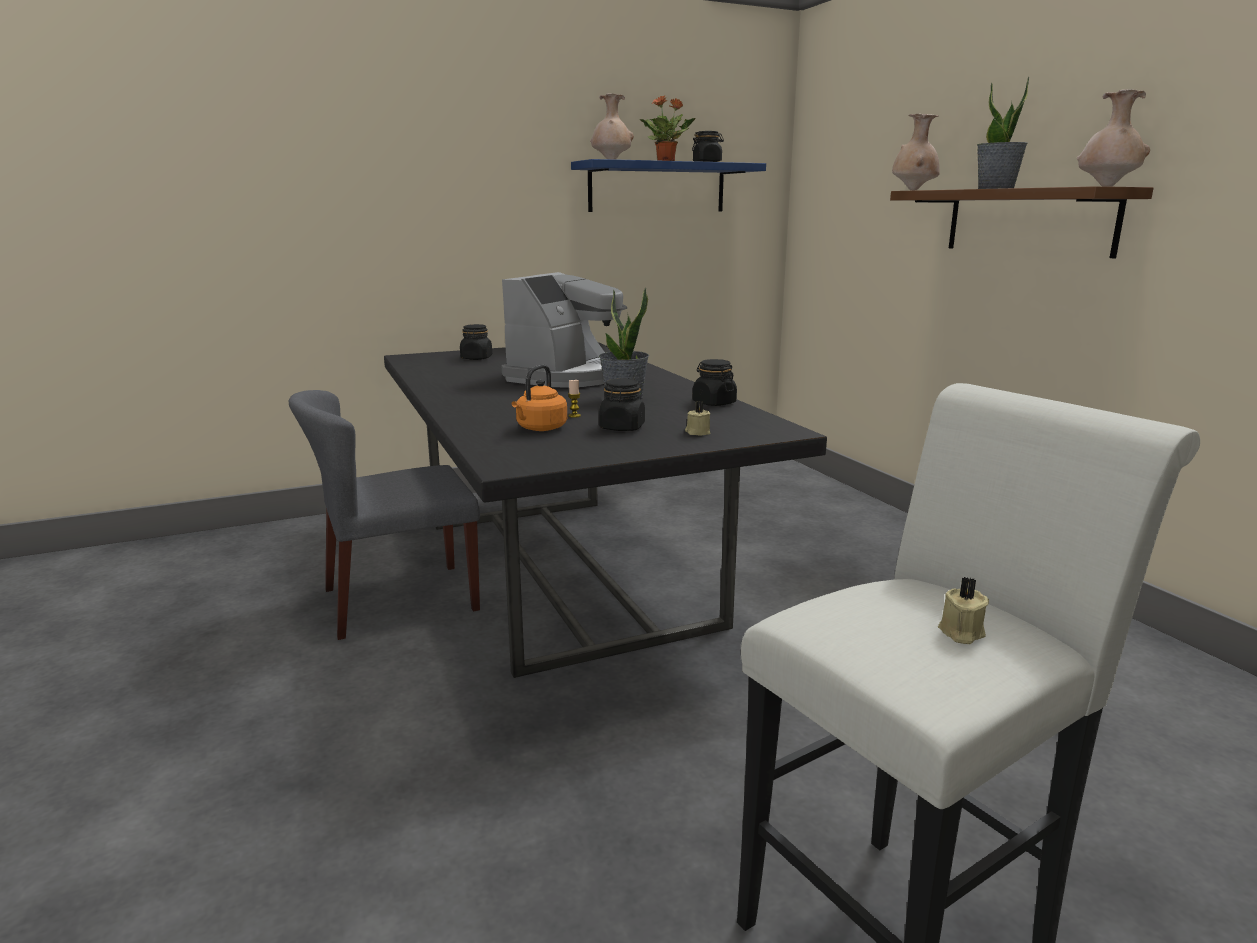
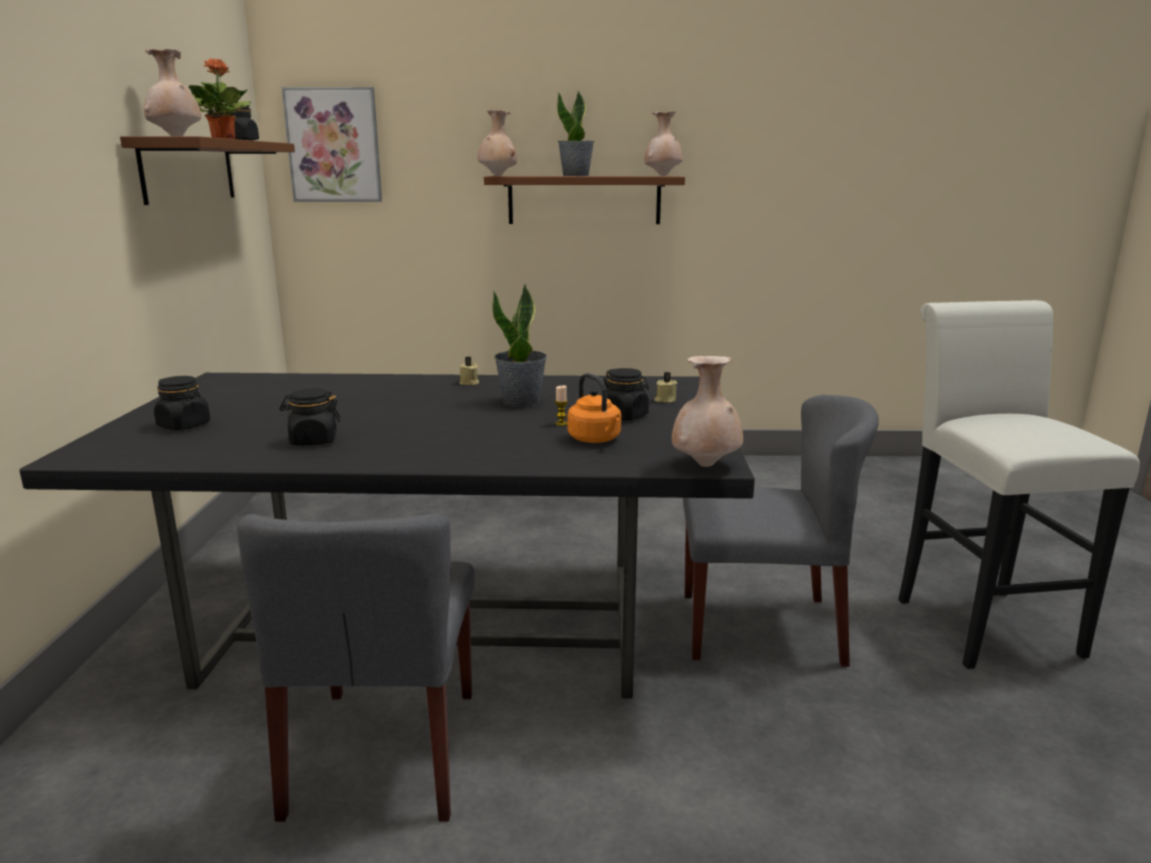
camera: 65 degrees left, 0 degrees up
(500, 463) = (705, 465): none -> beige vase
(570, 376) = (382, 404): coffee machine -> none
(657, 187) = (189, 170): blue shelf -> brown shelf
(696, 730) = (762, 627): none -> grey chair
(714, 403) = (574, 382): black jar -> black jar (313, 440)
(831, 163) = (334, 145): none -> picture
(960, 633) = (1040, 423): beige candle -> beige candle (469, 383)

